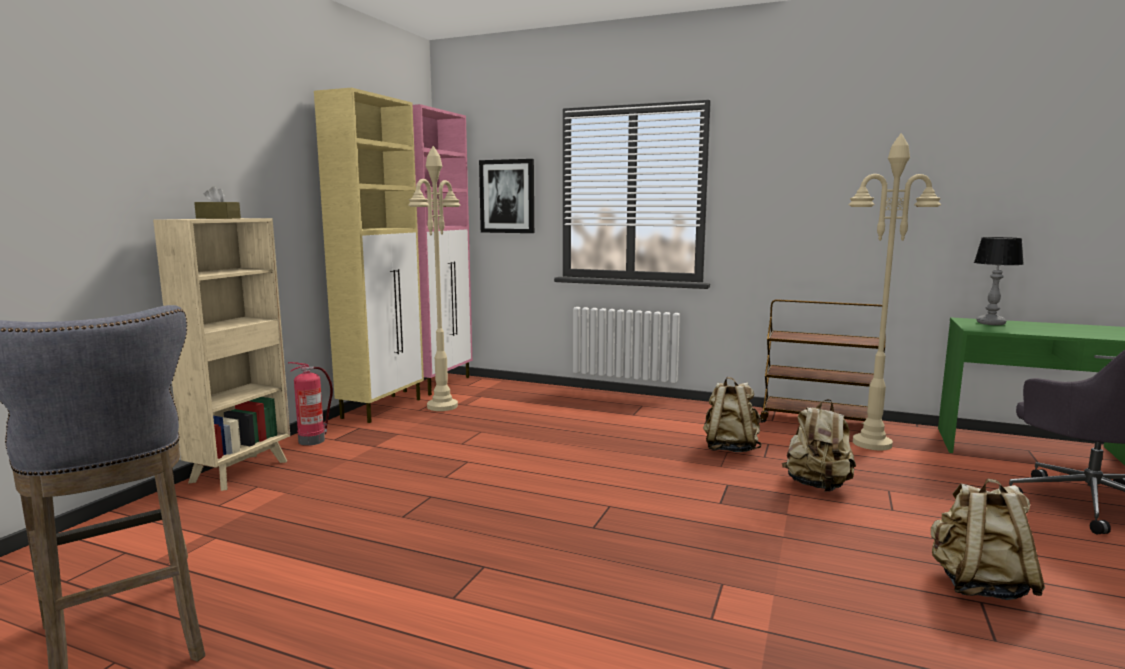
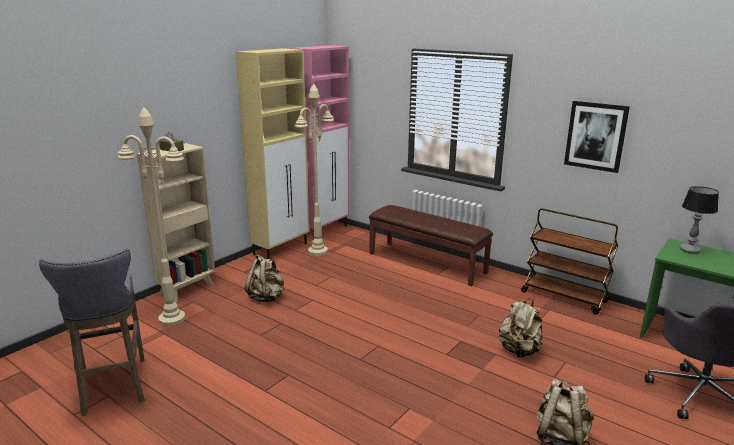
camera: 15 degrees right, 10 degrees up
(313, 440) = (232, 271): fire extinguisher -> none
(507, 196) = (374, 106): picture -> picture (596, 136)
(610, 404) = (427, 263): none -> brown bench
(730, 448) = (483, 312): beige backpack -> beige backpack (266, 297)
(872, 443) = (588, 322): beige floor lamp -> beige floor lamp (172, 319)

